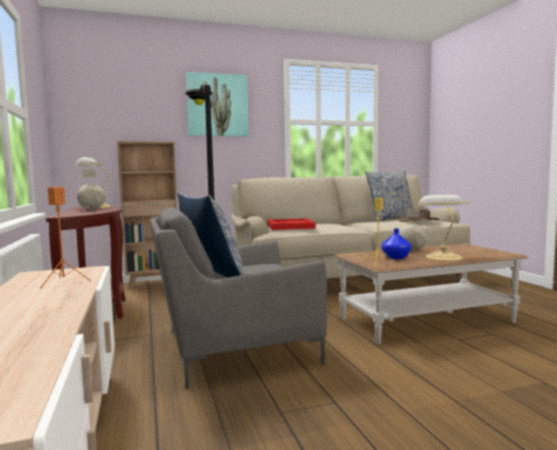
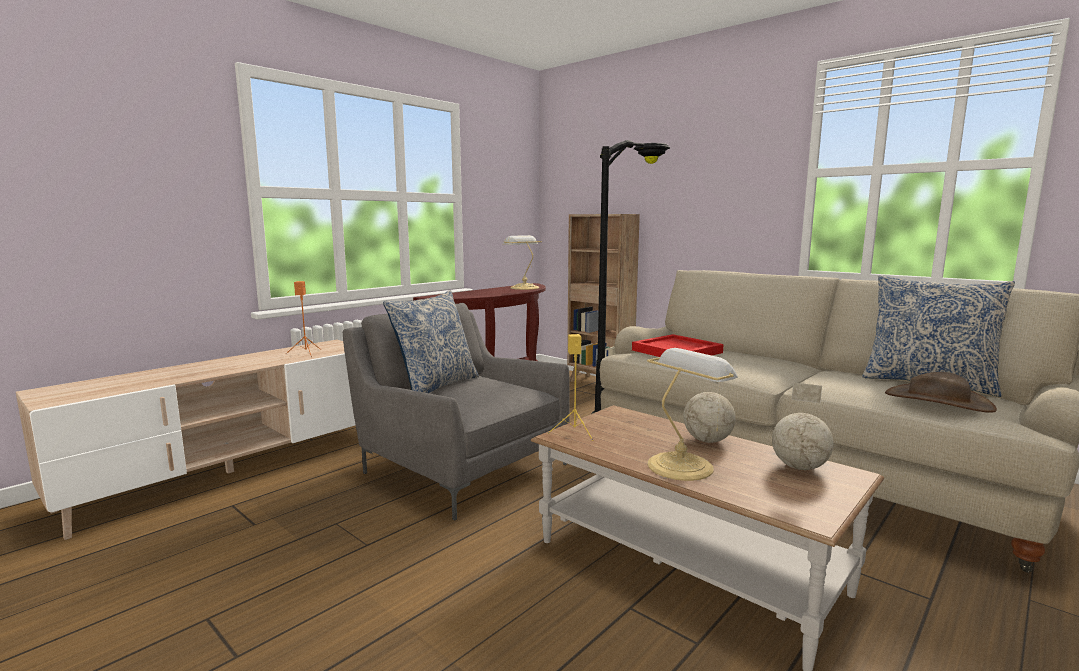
camera: 60 degrees right, 5 degrees up
(91, 209) = (495, 291): globe -> globe (798, 467)
(217, 105) = (701, 157): picture -> none
(395, 257) = (629, 437): blue vase -> none

